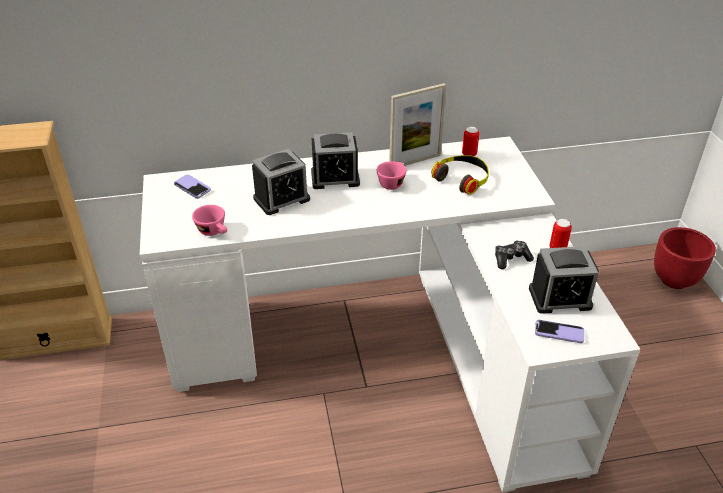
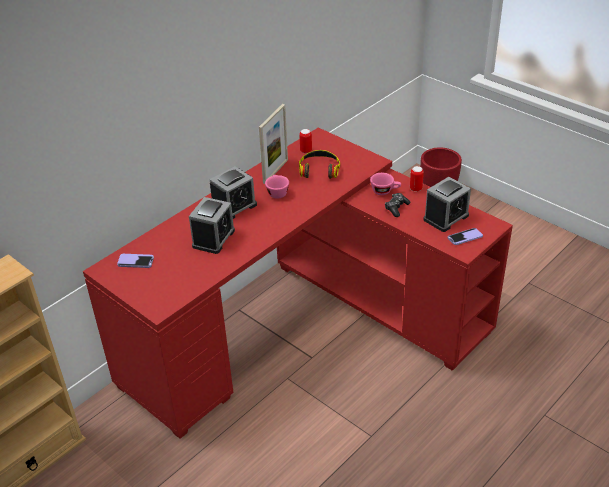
camera: 35 degrees left, 0 degrees up
(214, 232) = (193, 283): pink cup -> pink cup (385, 191)
(388, 348) = (302, 325): white desk -> red desk

